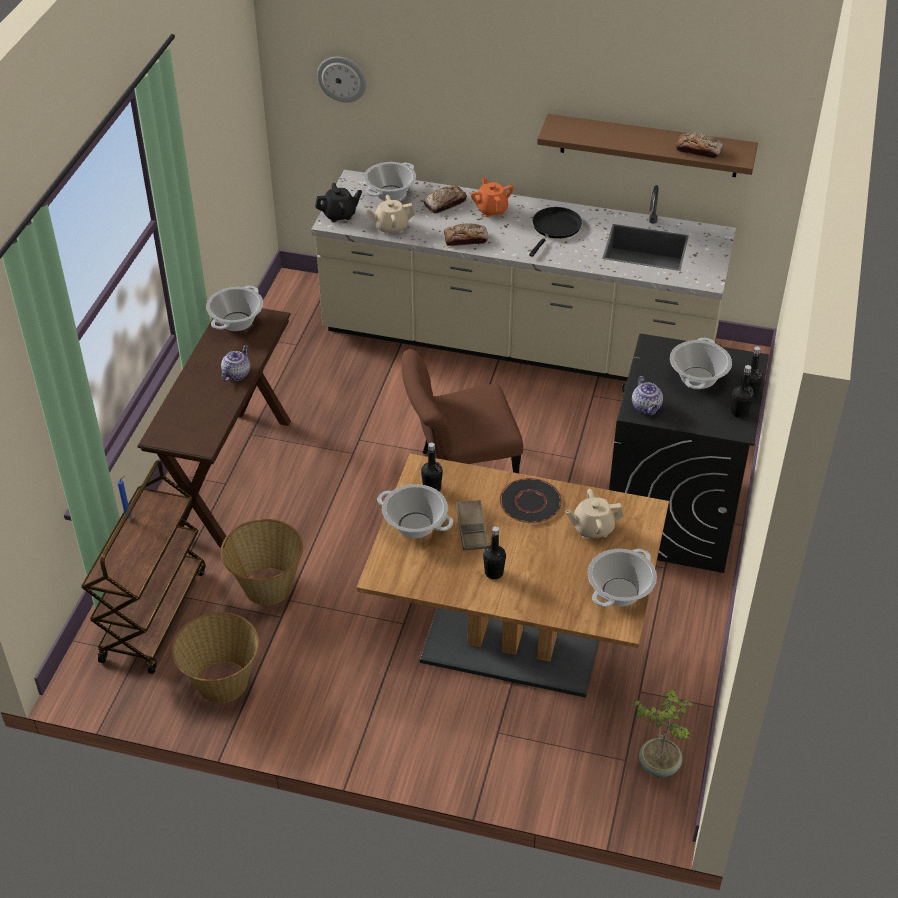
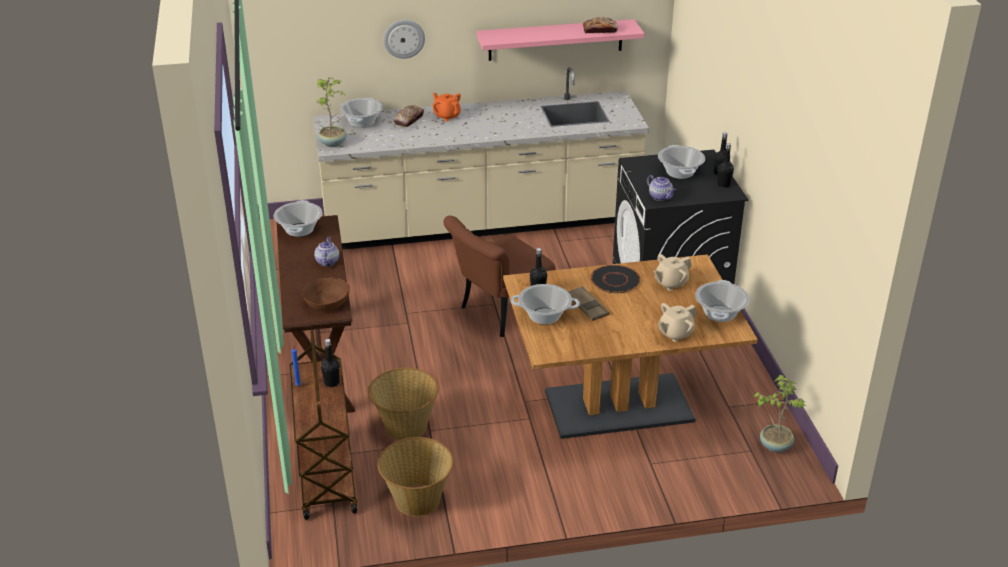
camera: 25 degrees left, 10 degrees down
(200, 429) = (326, 303): none -> brown bowl
(339, 215) = (333, 143): black teapot -> potted plant
(342, 78) = (307, 37): wall clock -> wall clock (404, 38)
(391, 227) = (380, 142): beige teapot -> beige teapot (675, 333)
(465, 239) = (442, 137): bread -> none
(494, 573) = (625, 328): black bottle -> black bottle (332, 382)
(555, 228) = (502, 117): black frying pan -> none
(649, 146) = (555, 40): brown shelf -> pink shelf

